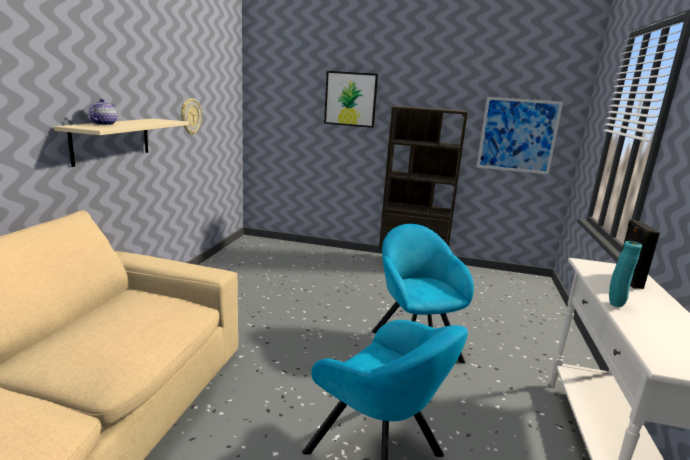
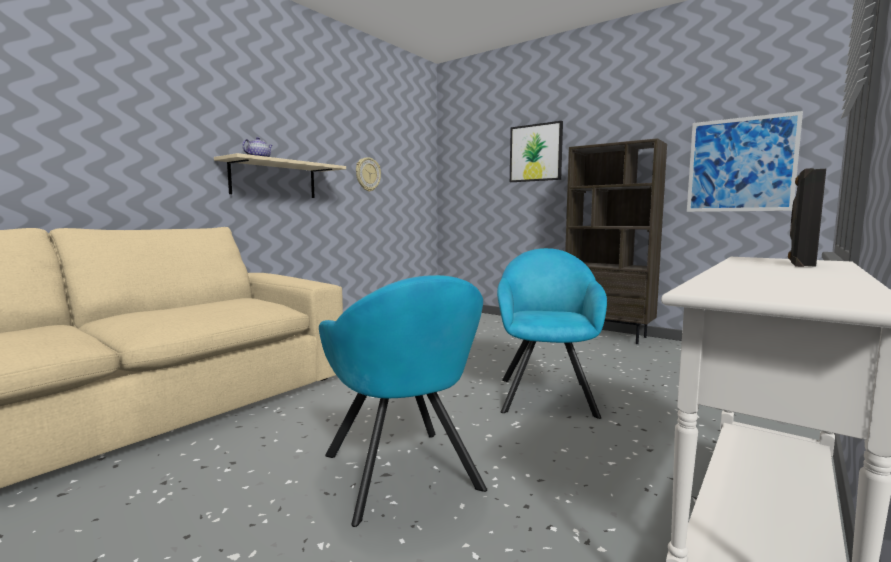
camera: 25 degrees right, 10 degrees down
(615, 304) = (728, 270): turquoise vase -> none

